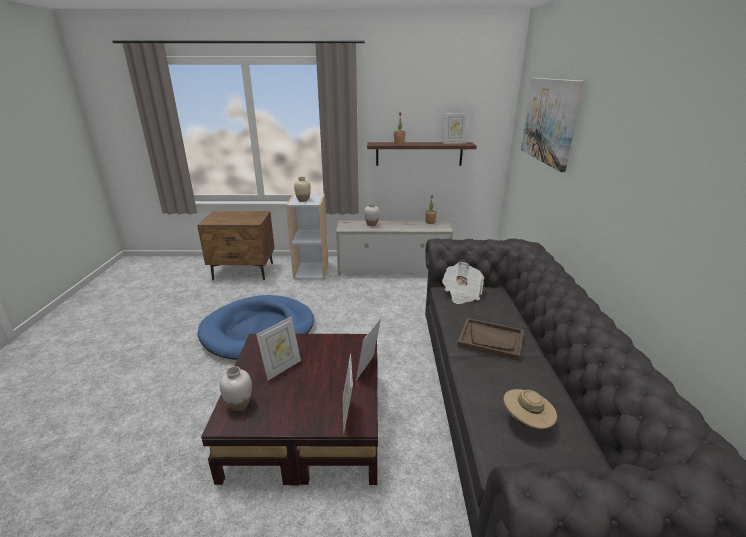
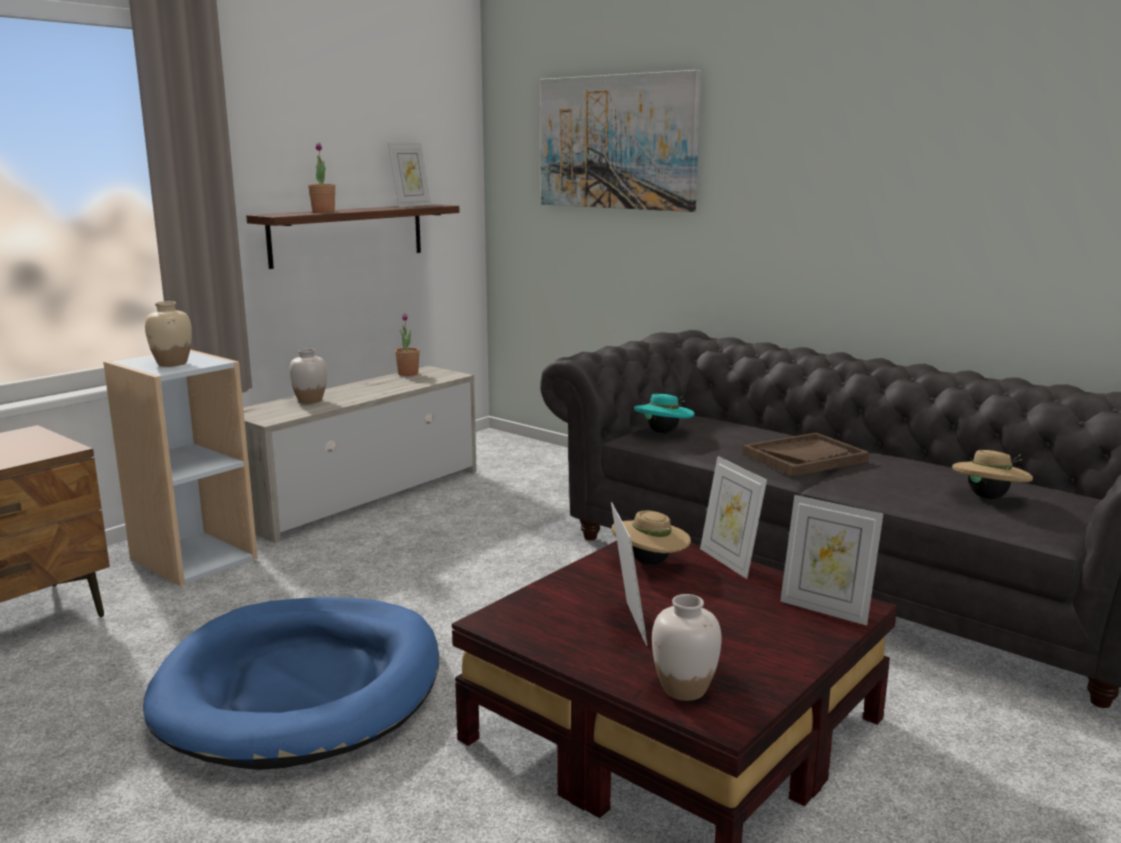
camera: 50 degrees left, 10 degrees down
(343, 350) = (650, 563): none -> beige hat
(461, 293) = (663, 432): newspaper -> turquoise hat

